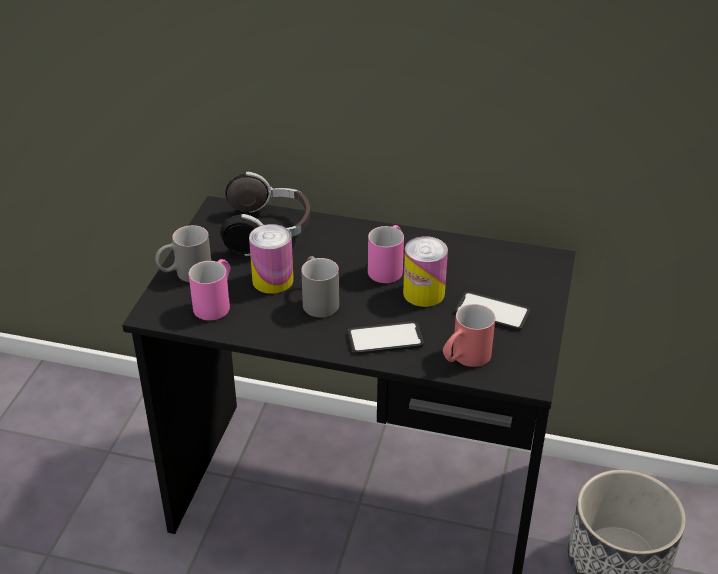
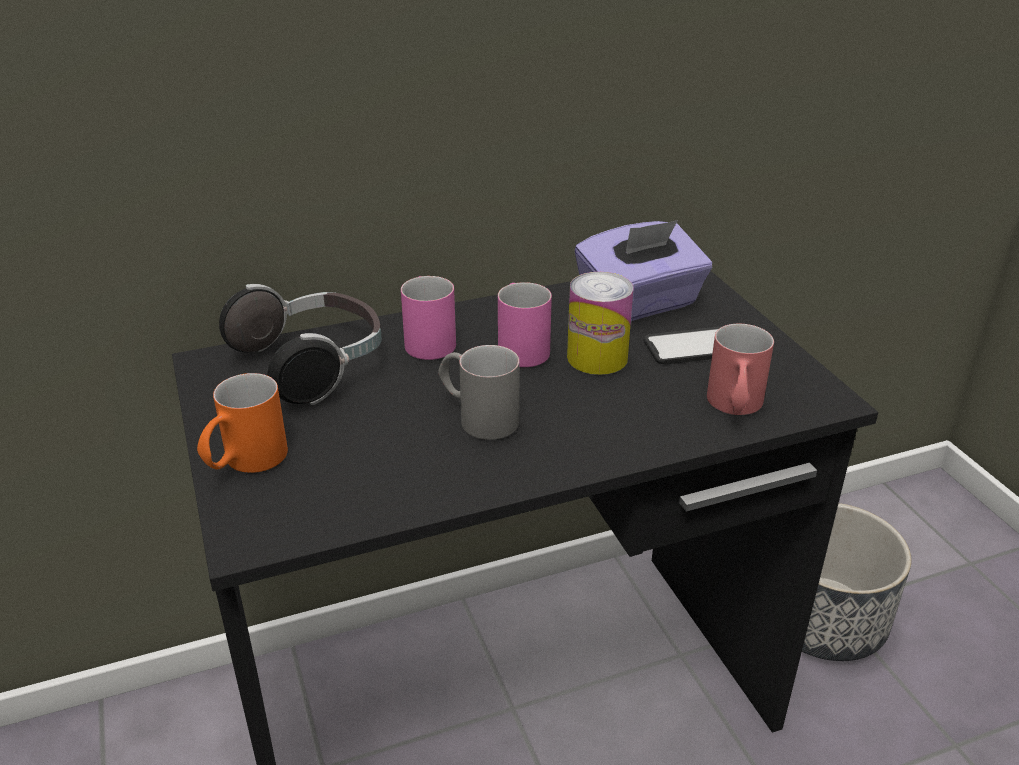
camera: 35 degrees left, 5 degrees down
(185, 274) = (245, 463): grey mug -> orange mug
(216, 302) = (336, 481): pink mug -> pink mug (427, 339)
(273, 280) = (388, 419): can -> none
(385, 339) = (618, 427): phone -> none
(494, 269) = (640, 304): none -> purple tissue box

